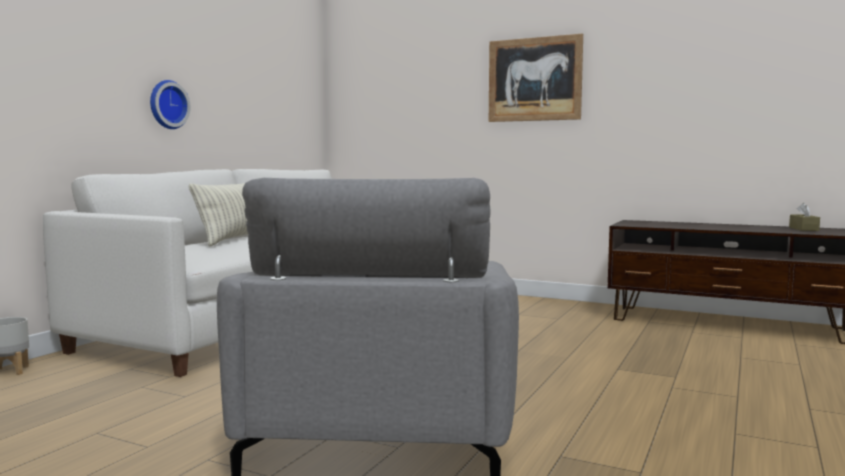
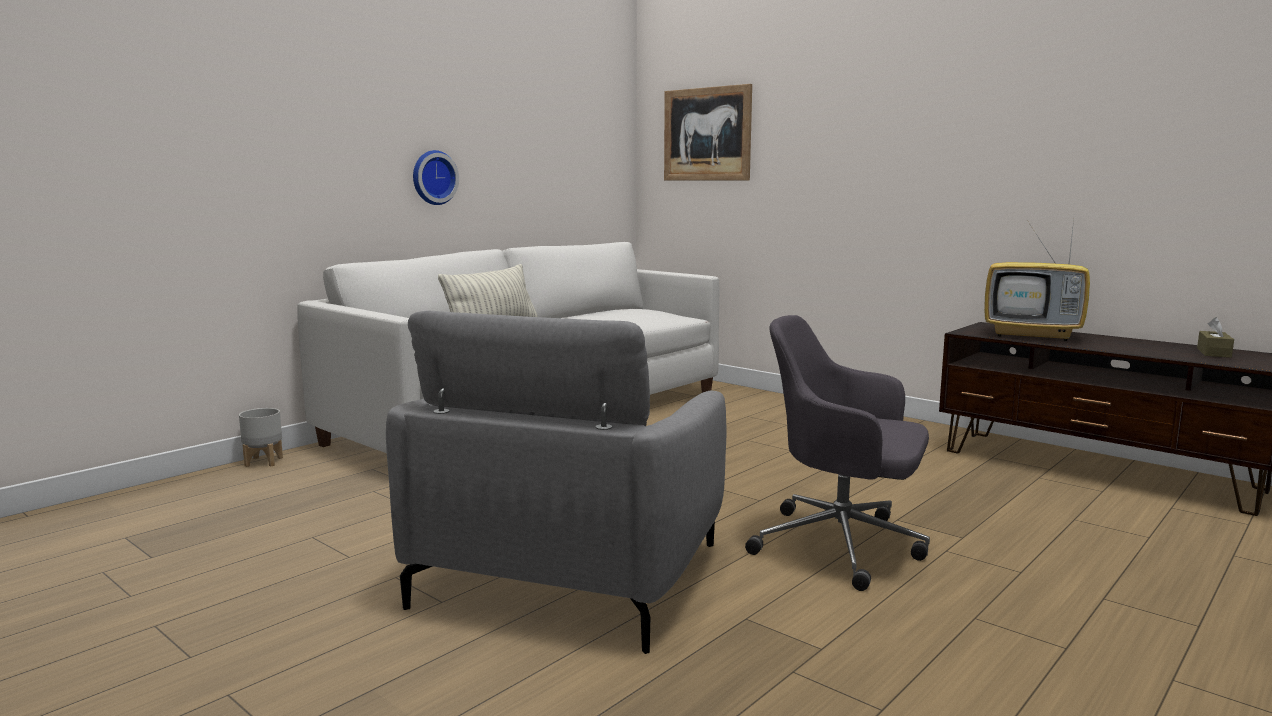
camera: 15 degrees right, 5 degrees up
(534, 79) = (878, 134): picture -> picture (707, 134)
(592, 391) = (842, 546): none -> grey office chair
(673, 225) = (1034, 335): none -> television

